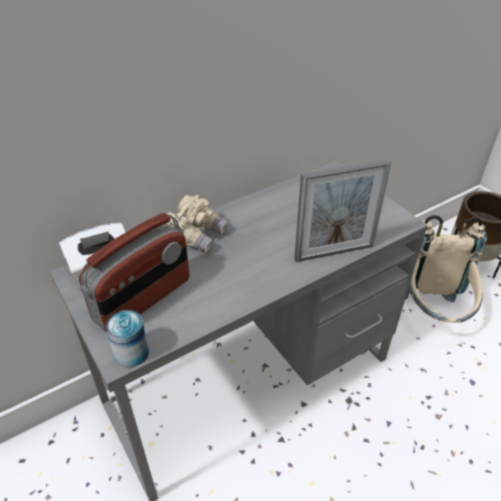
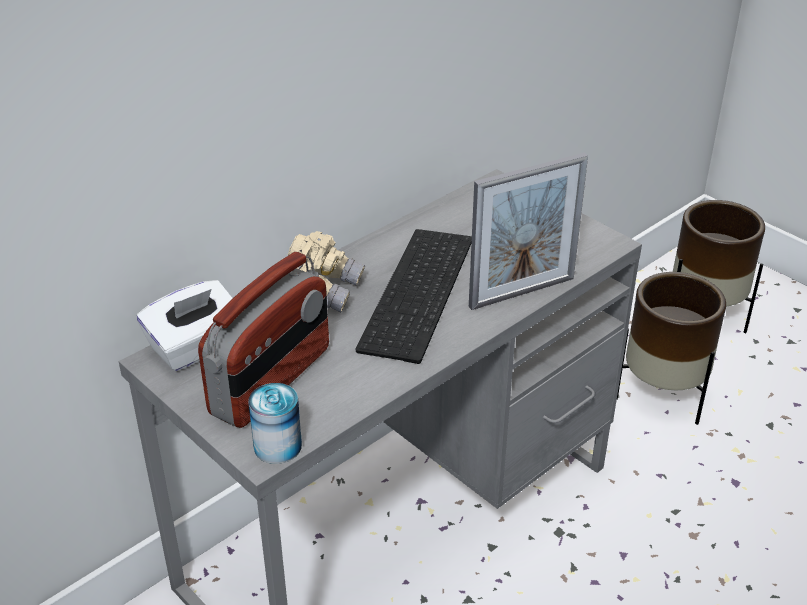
camera: 10 degrees left, 5 degrees down
(263, 246) = (421, 294): none -> keyboard
(432, 314) = (662, 396): beige backpack -> brown planter

